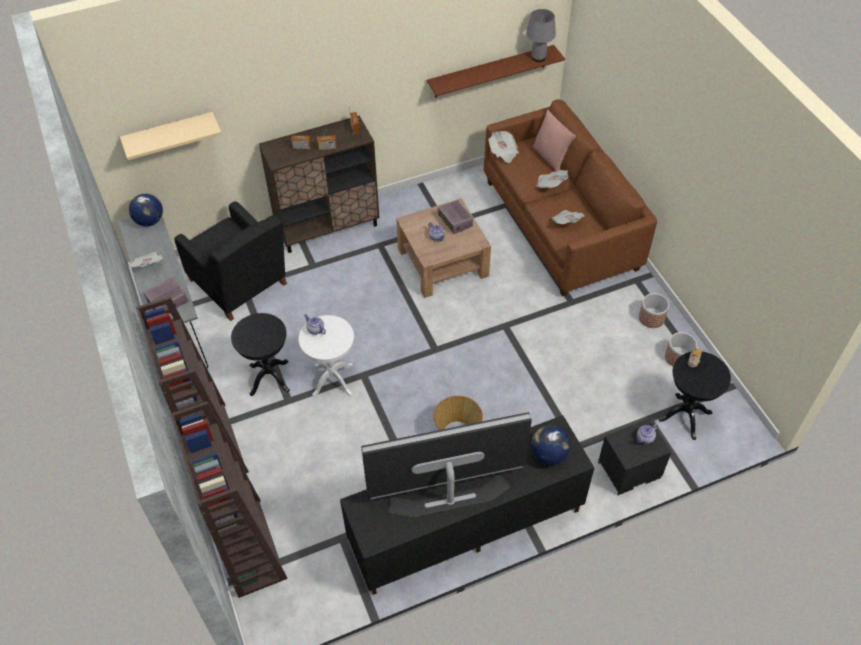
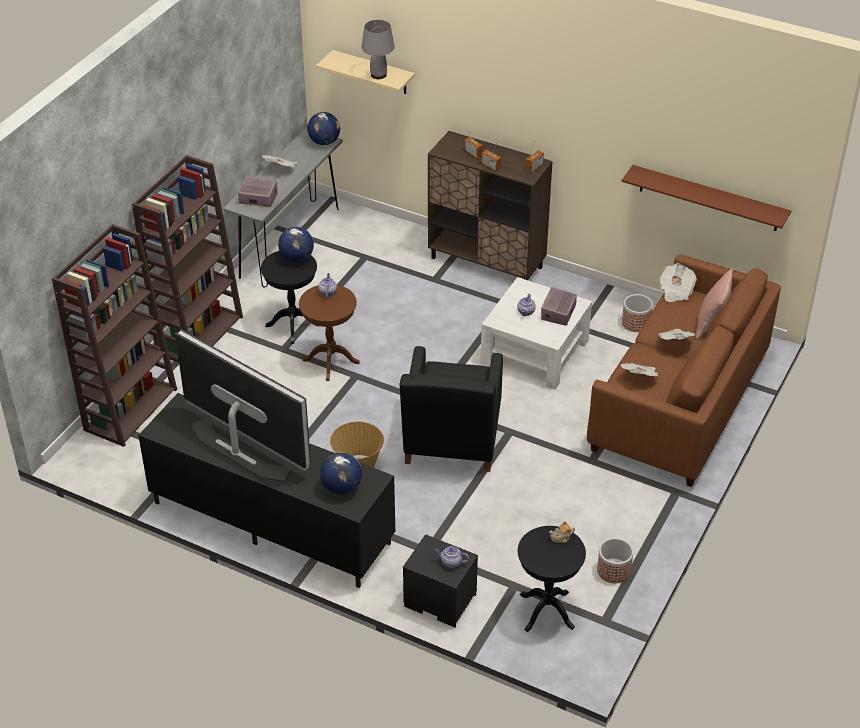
camera: 50 degrees right, 10 degrees down
(240, 284) = (366, 253): black armchair -> black armchair (451, 440)
(255, 323) = (297, 258): none -> globe
(333, 380) = (331, 361): white side table -> brown side table
(443, 262) = (534, 352): brown coffee table -> white coffee table
(538, 57) = (758, 210): grey table lamp -> grey table lamp (379, 75)
(651, 318) = (640, 527): planter -> planter (636, 323)

